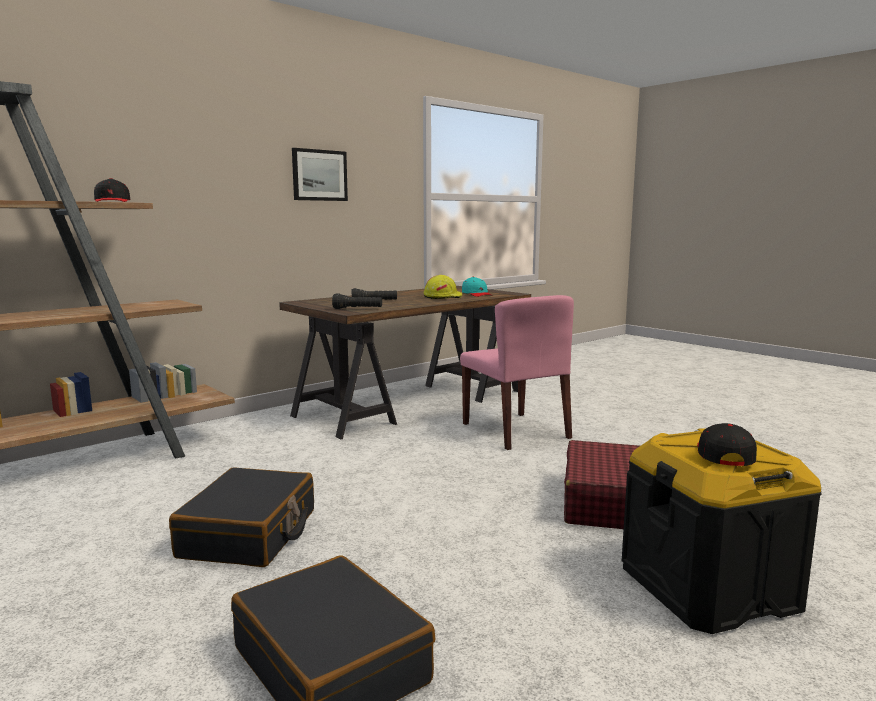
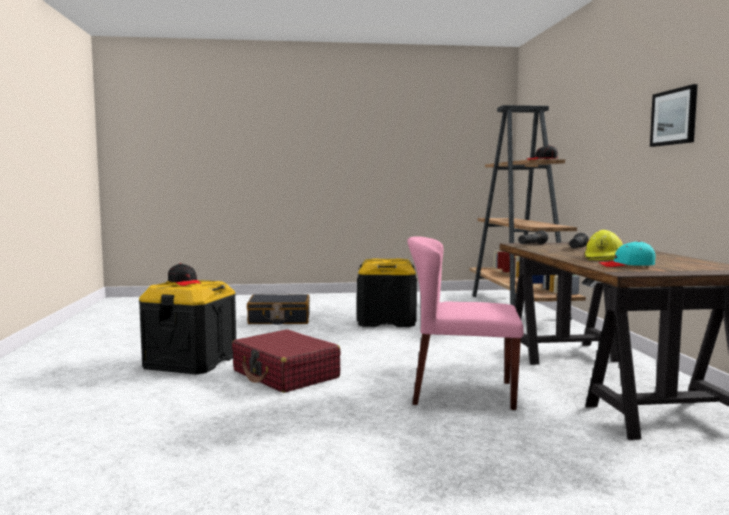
camera: 125 degrees right, 5 degrees down
(250, 534) = (386, 321): black suitcase -> black storage box

